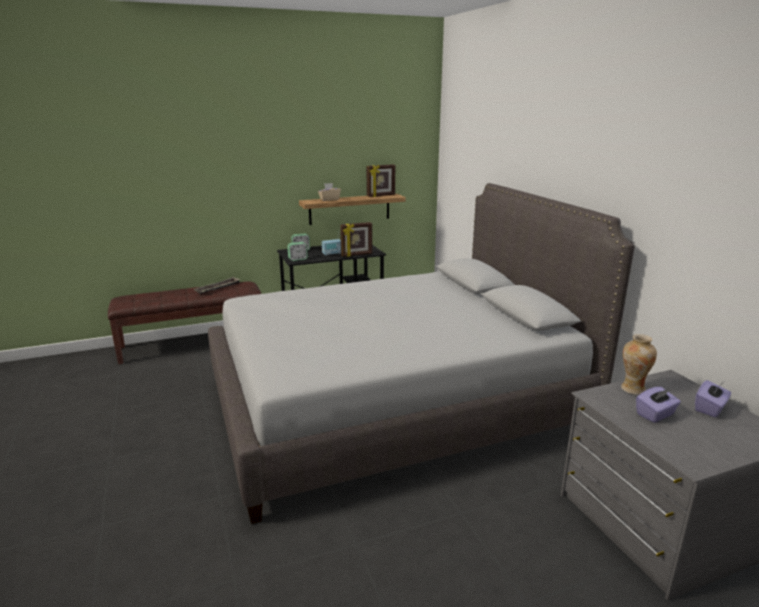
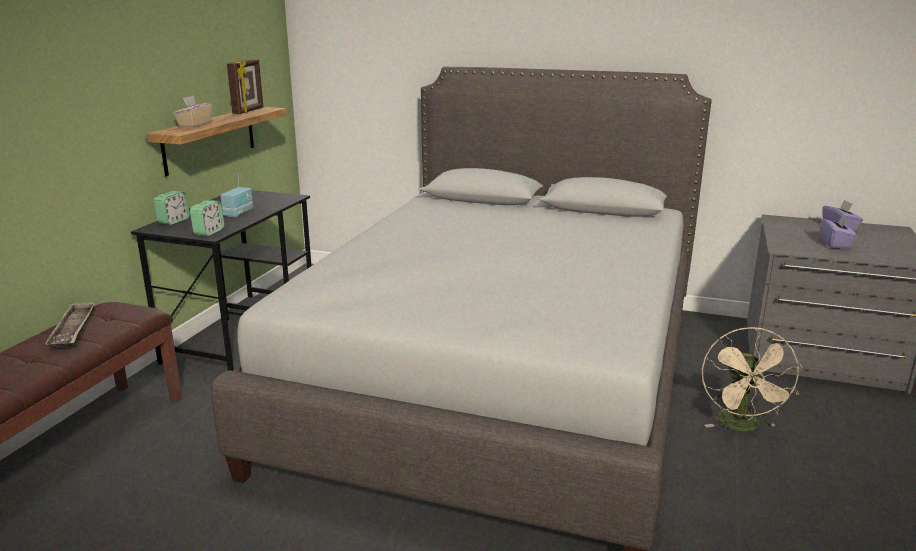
camera: 50 degrees left, 0 degrees up
(356, 255) = (278, 205): picture frame -> none
(466, 515) = (742, 426): none -> beige fan
(633, 389) = (785, 234): vase -> none

